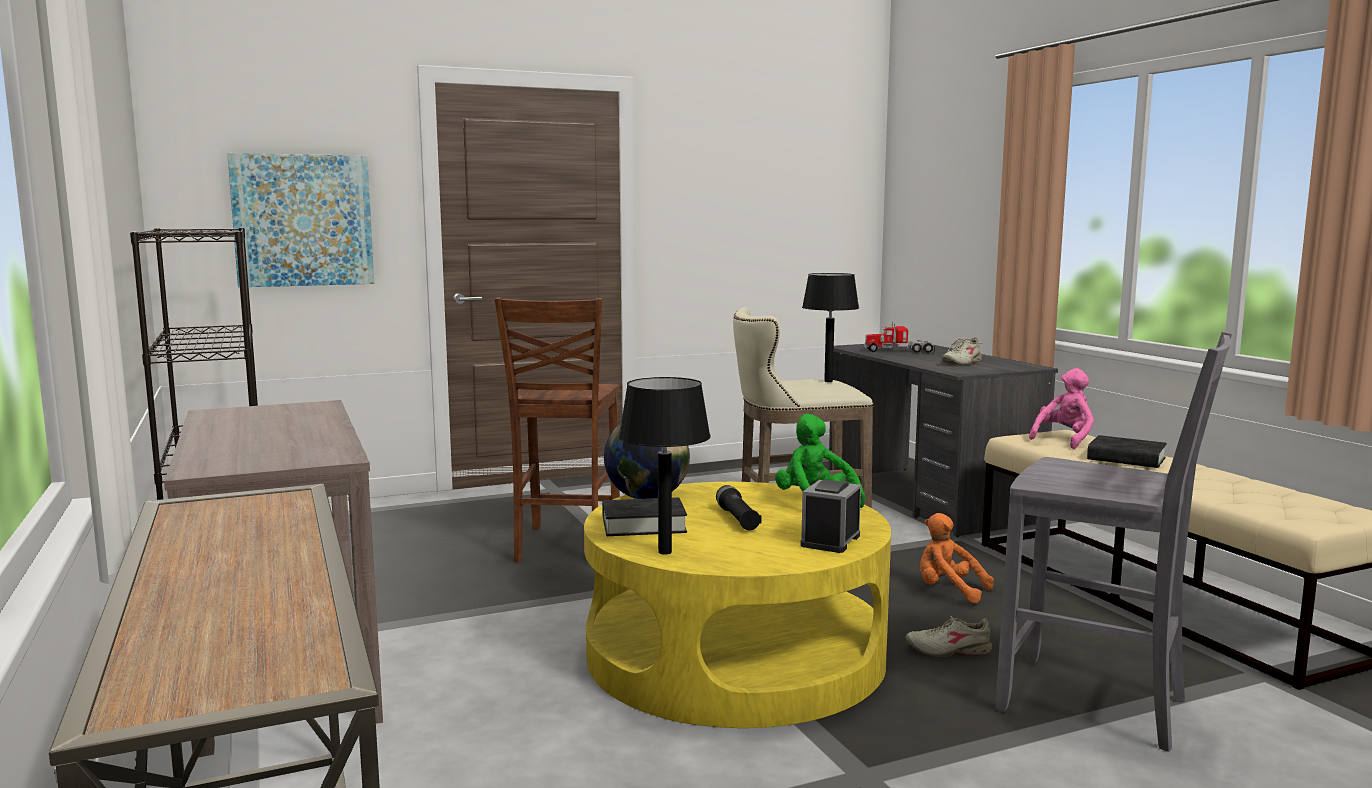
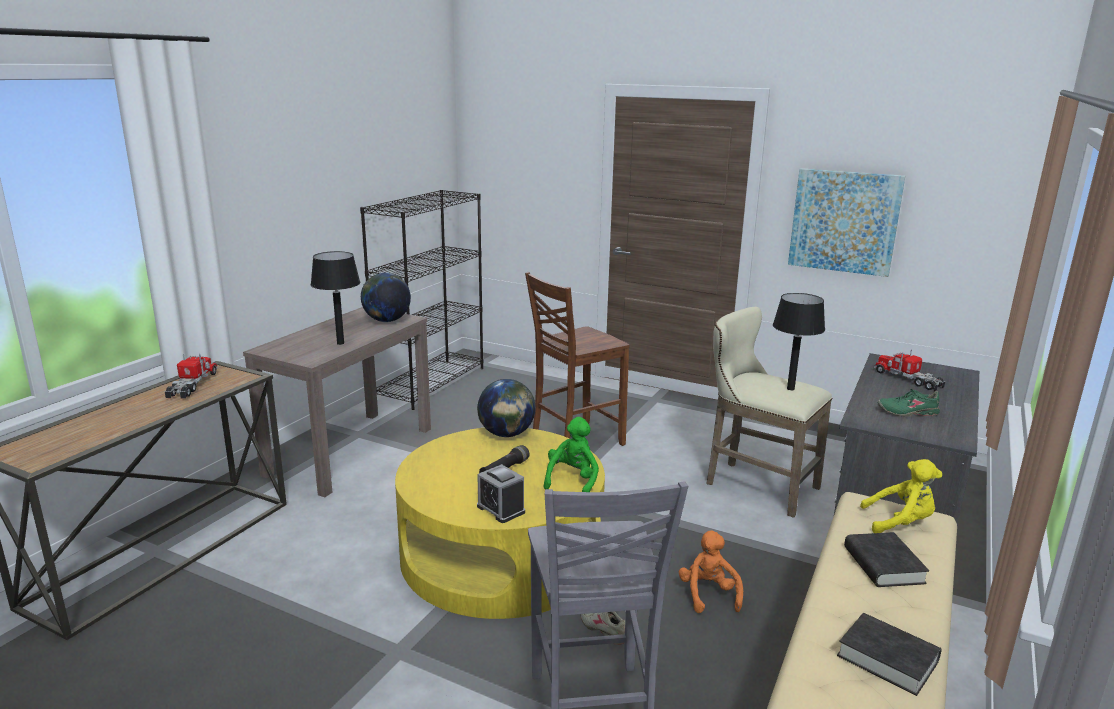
camera: 50 degrees right, 10 degrees up
(222, 526) = (192, 385): none -> toy truck
(293, 412) = (387, 321): none -> globe
(303, 220) = (532, 187): picture -> picture (844, 221)
(643, 524) = (459, 450): black book -> black book (887, 658)
(665, 552) = (420, 472): black table lamp -> black table lamp (340, 343)
(830, 540) = (501, 509): alarm clock -> alarm clock turned 120 degrees counterclockwise
(962, 363) = (908, 412): beige shoe -> green shoe
(1064, 440) = (900, 523): pink plush toy -> yellow plush toy

